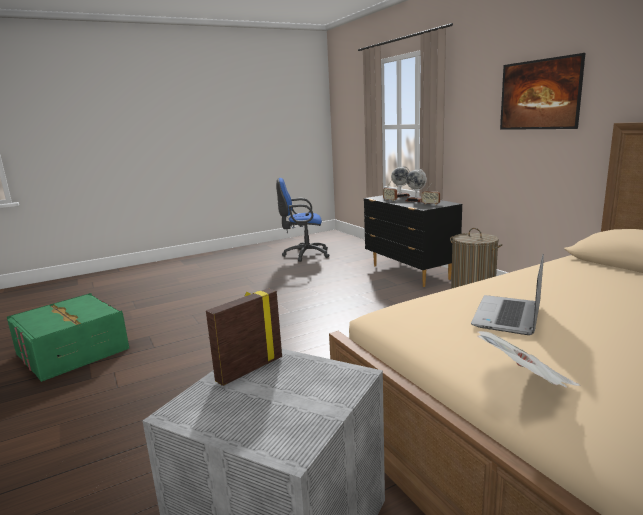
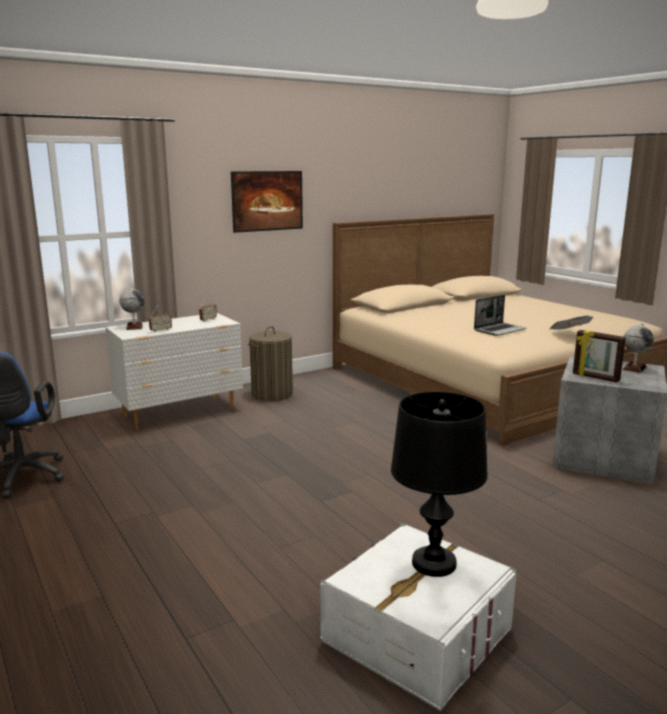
camera: 95 degrees left, 0 degrees up
(68, 317) = (434, 563): none -> black table lamp
(73, 352) = (416, 635): green storage box -> white storage box
(410, 273) = (180, 413): black dresser -> white dresser
(416, 200) = (178, 323): globe -> globe (634, 368)
(508, 317) = (499, 330): laptop -> laptop turned 60 degrees counterclockwise

